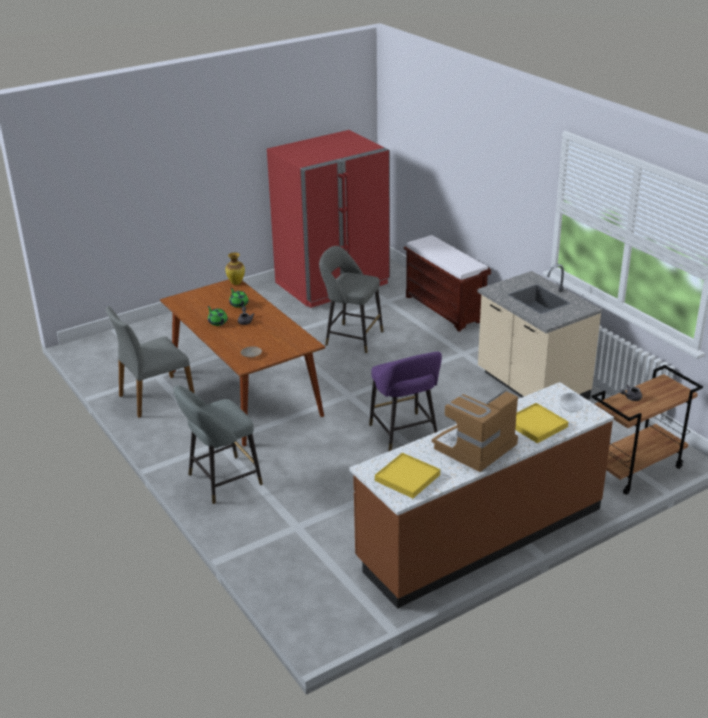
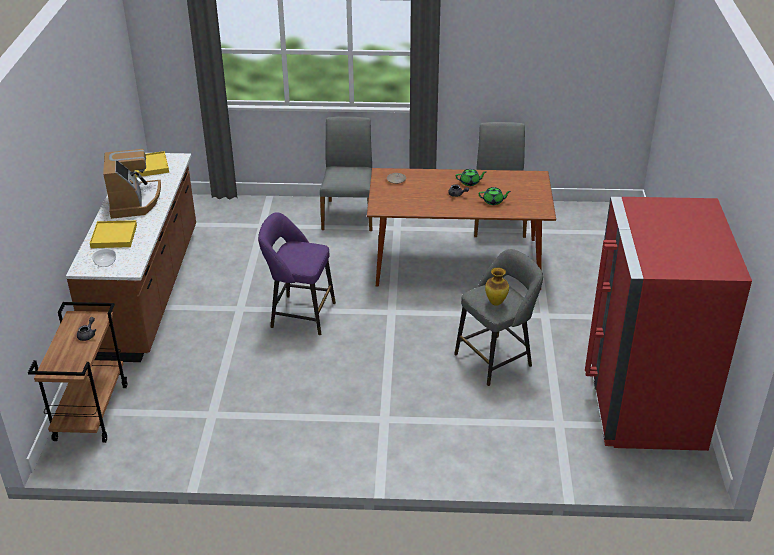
camera: 125 degrees right, 5 degrees up
(221, 481) = (349, 214): grey stool -> grey chair
(236, 283) = (540, 213): vase -> vase (495, 303)
(445, 309) = (494, 461): brown bench -> none
(531, 387) = (273, 429): beige counter -> none

